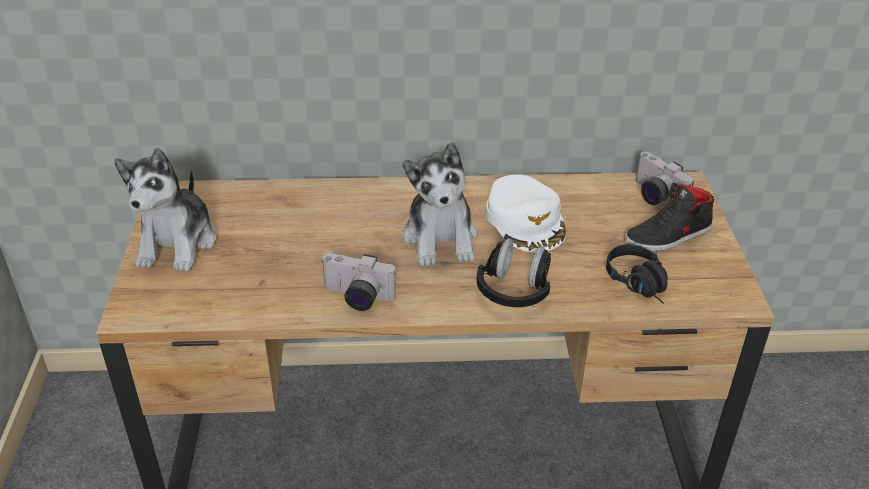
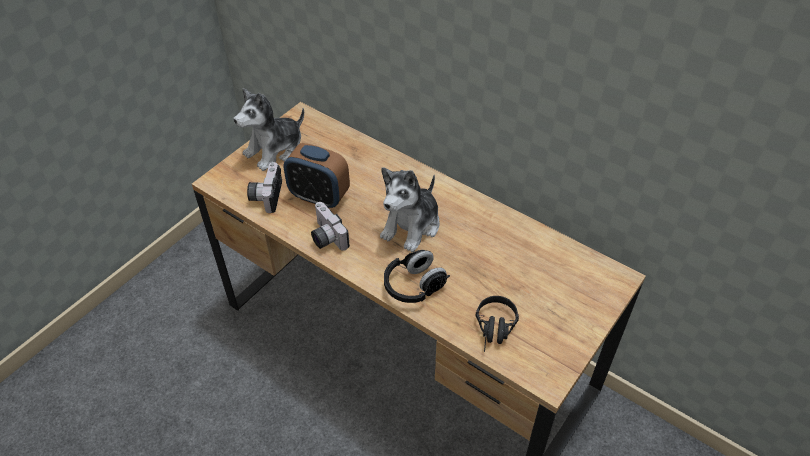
camera: 40 degrees right, 10 degrees up
(297, 263) = (319, 197): none -> alarm clock
(526, 221) = (476, 243): white cap -> none
(654, 196) = (584, 274): camera -> camera (265, 195)
(668, 236) = (556, 309): black shoe -> none

